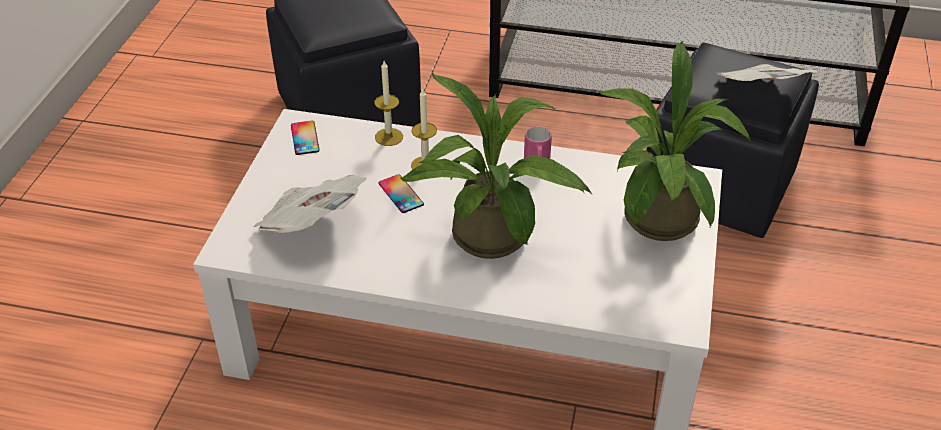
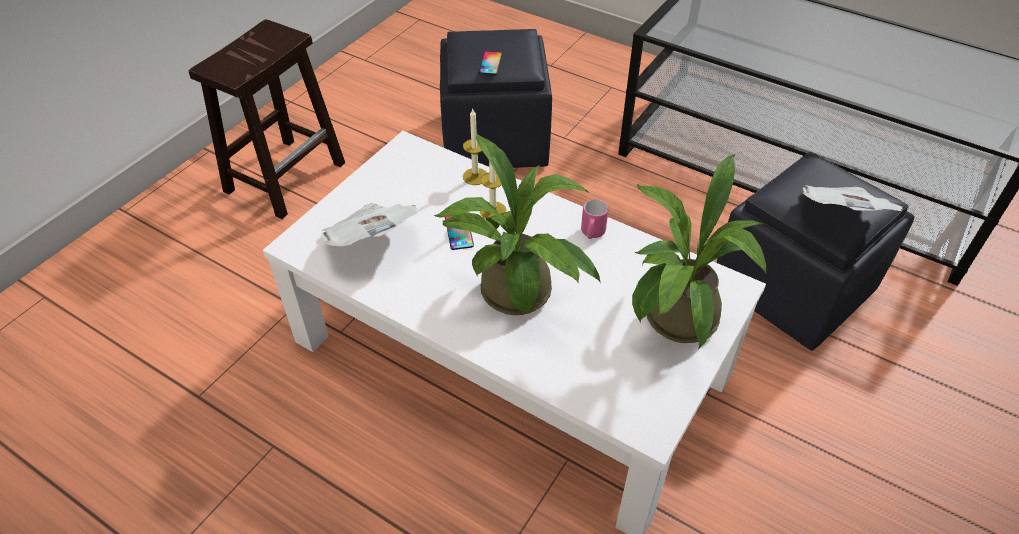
camera: 20 degrees right, 5 degrees up
(120, 203) = (286, 176): none -> brown stool
(305, 138) = (406, 160): phone -> phone (490, 63)

